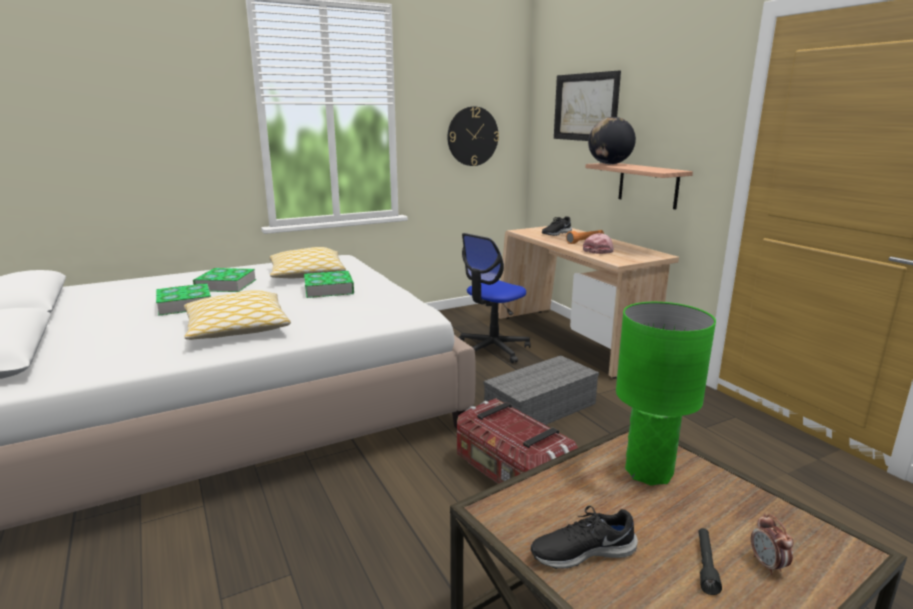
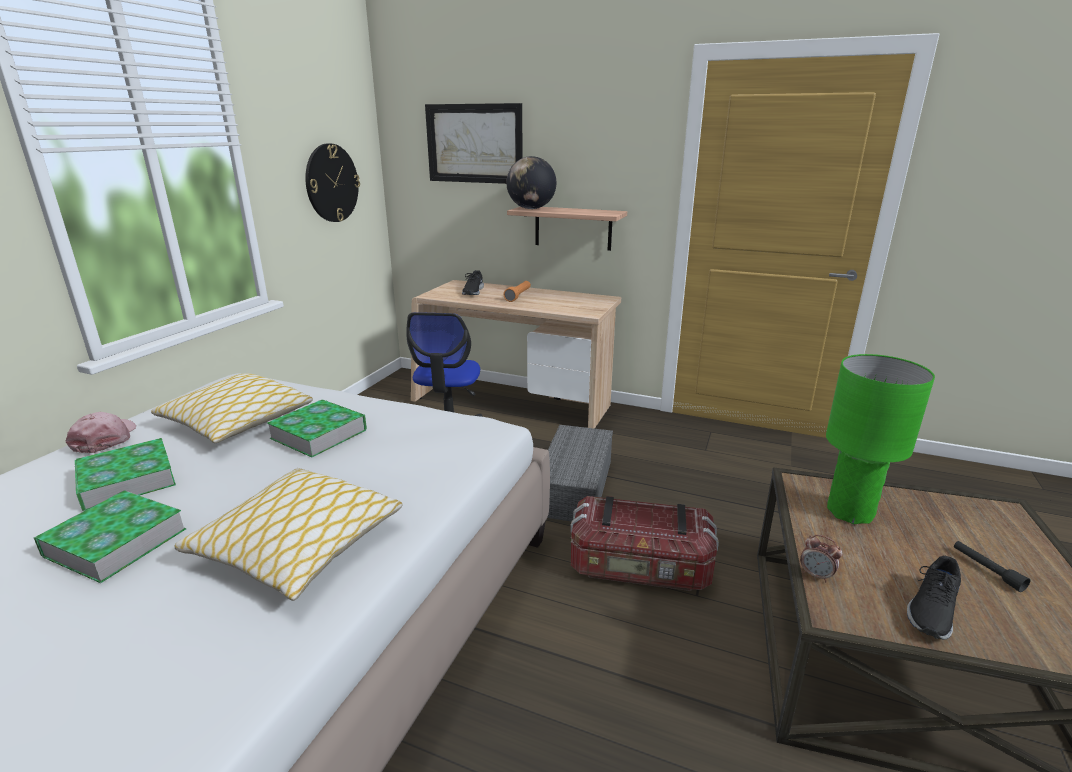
camera: 40 degrees left, 5 degrees up
(599, 250) = (550, 304): pink cap -> pink cap (105, 438)
(767, 565) = (1002, 548): alarm clock -> alarm clock (816, 575)

